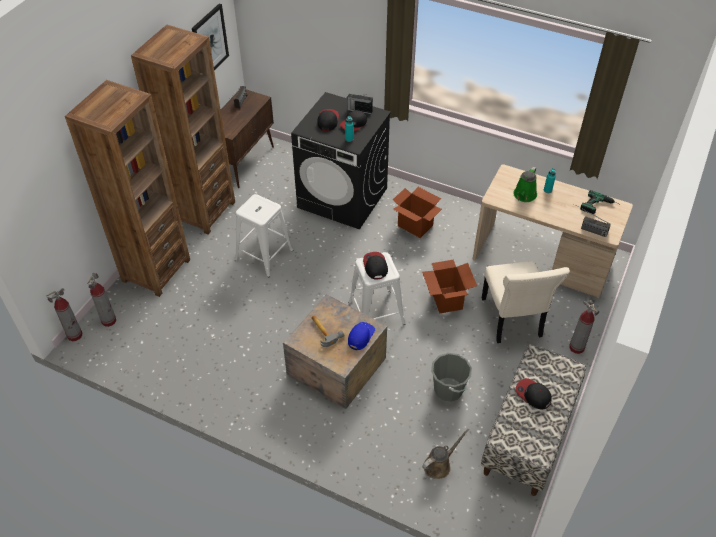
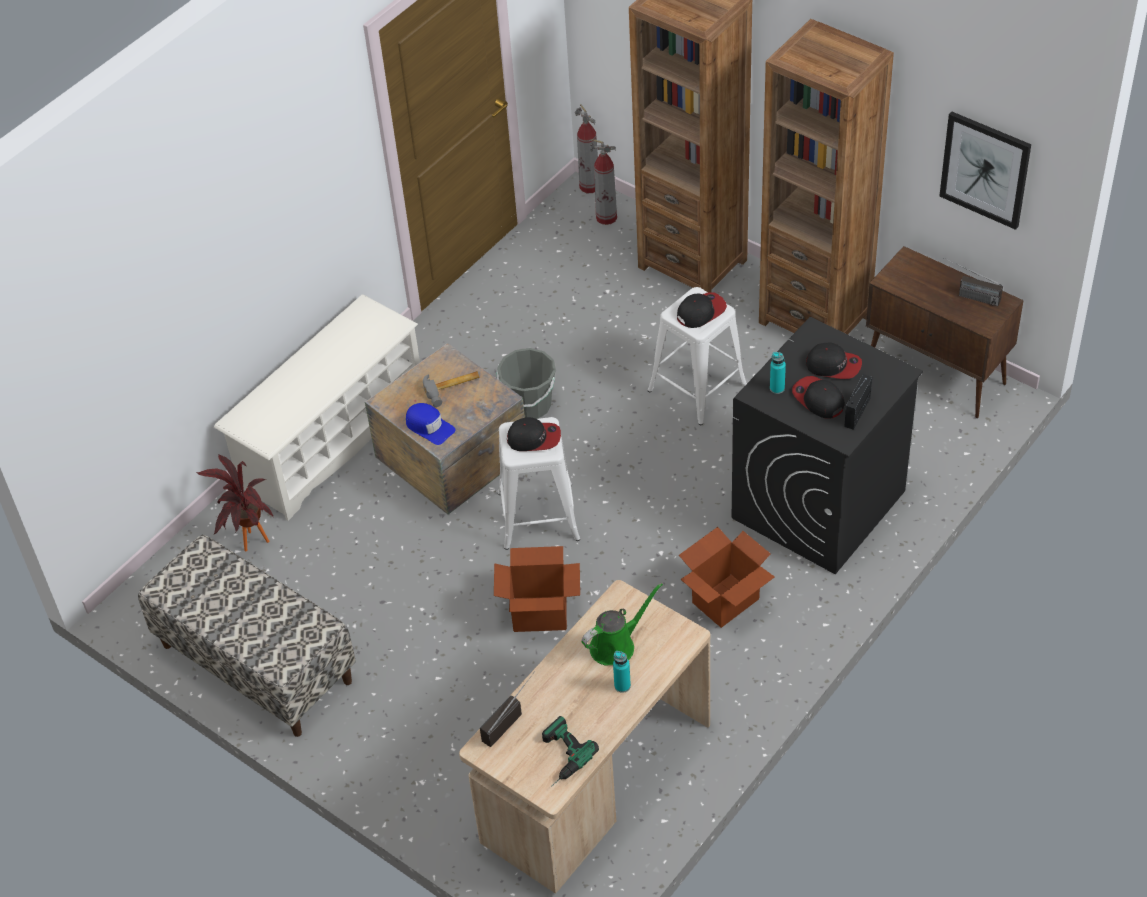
camera: 105 degrees right, 0 degrees up
(334, 439) = (332, 439): none -> white shoe rack
(439, 465) = (251, 547): brown watering can -> potted plant
(448, 390) = (366, 581): grey bucket -> grey bucket (530, 405)
(512, 320) = (472, 697): beige chair -> none
(524, 196) = (616, 645): green watering can -> green watering can turned 105 degrees clockwise
(533, 395) = (255, 604): cap -> cap (701, 312)
(576, 347) = (388, 776): fire extinguisher -> none

